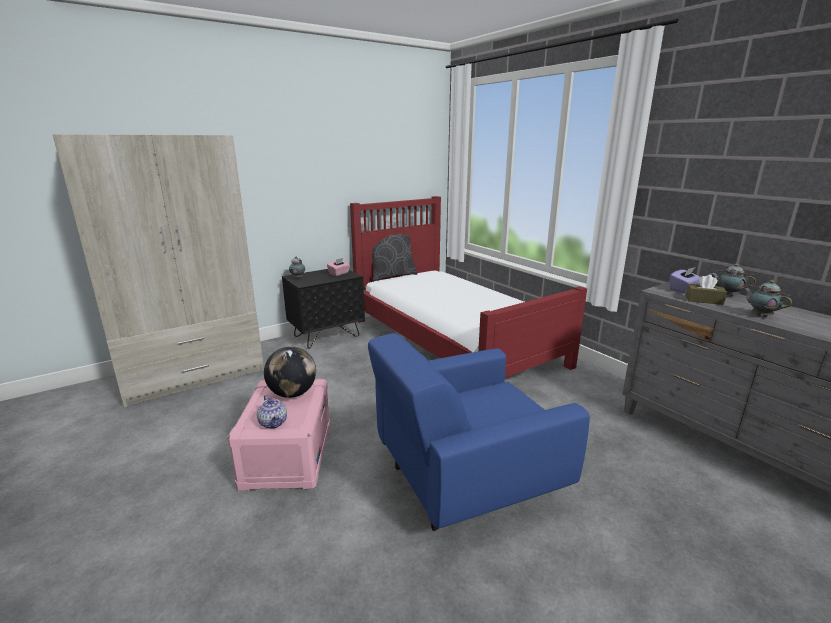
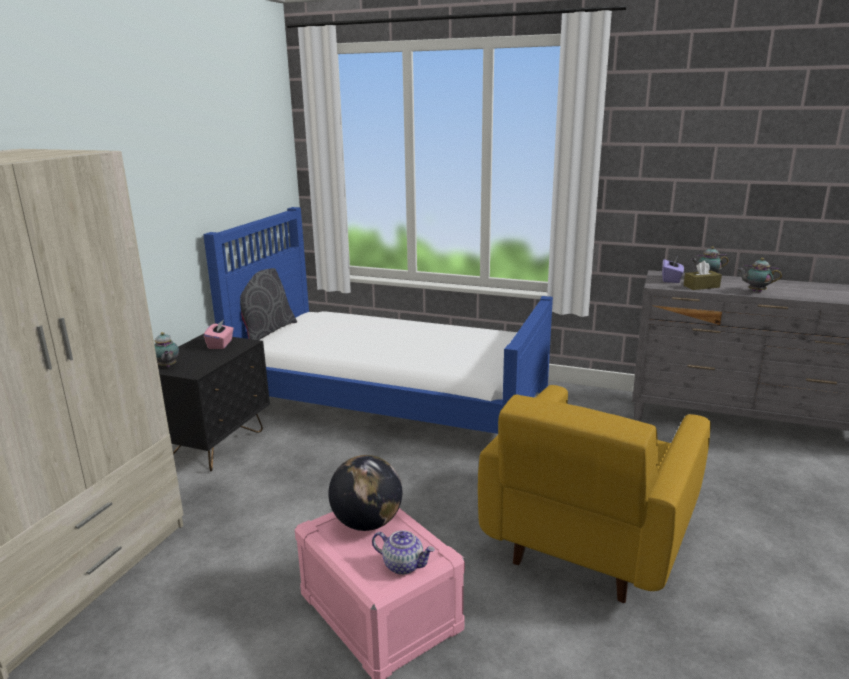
camera: 35 degrees left, 0 degrees up
(452, 341) = (390, 400): red bed -> blue bed
(465, 478) = (588, 540): blue armchair -> yellow armchair

